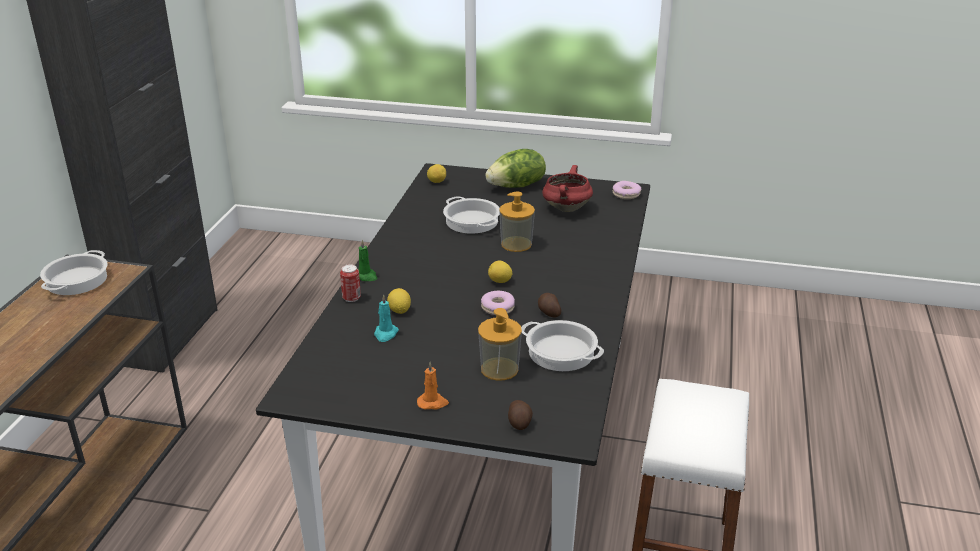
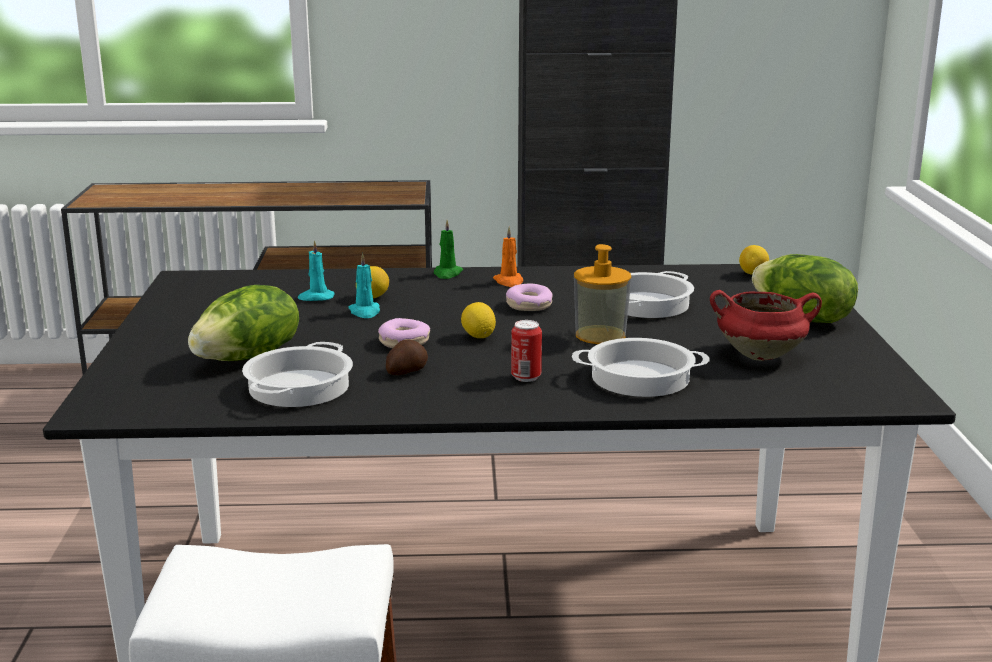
camera: 75 degrees right, 10 degrees down
(76, 280) = (383, 190): cooking pot -> cooking pot (641, 377)
(351, 298) = (392, 274): can -> can (526, 377)
(430, 317) = (365, 312): none -> turquoise candle
(433, 403) = (170, 334): orange candle -> orange candle (509, 282)
(499, 369) = (249, 357): soap dispenser -> lettuce
(519, 422) = (128, 378): potato -> none
(626, 194) = (875, 394): donut -> donut (529, 305)

